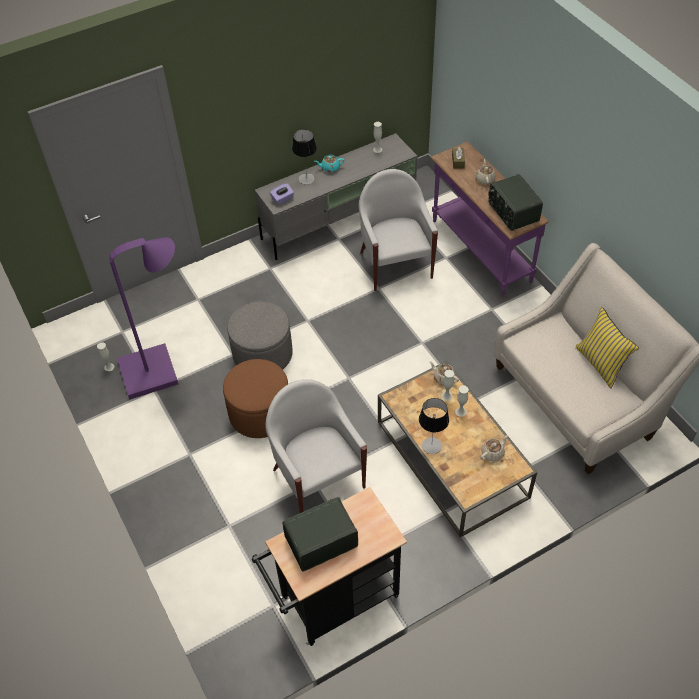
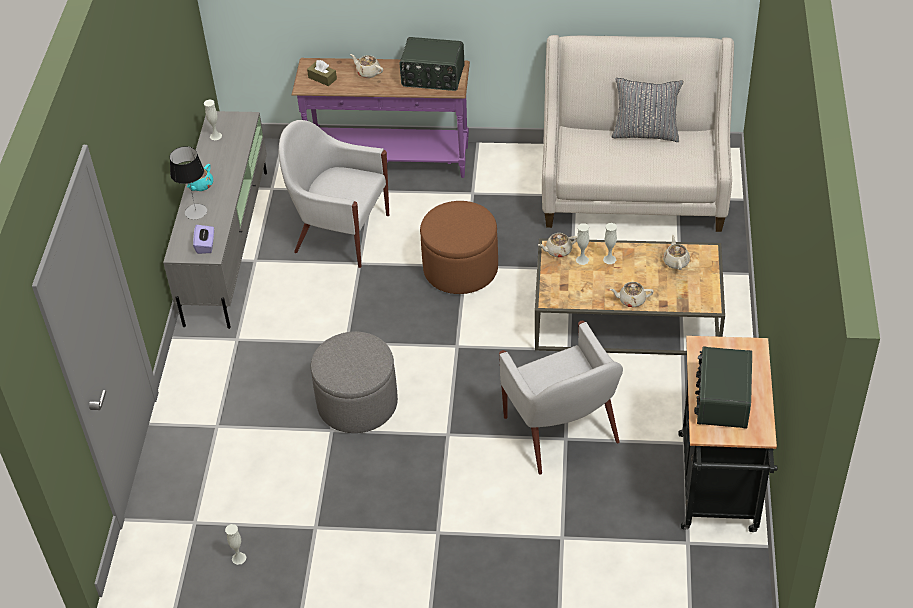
camera: 55 degrees left, 5 degrees down
(158, 369) = (288, 510): purple floor lamp -> none
(260, 413) = (437, 443): brown ottoman -> brown ottoman (460, 269)
(318, 476) = (561, 432): white armchair -> white armchair turned 120 degrees counterclockwise
(431, 445) = (631, 300): table lamp -> beige teapot
(600, 363) = (645, 133): yellow pillow -> grey pillow

